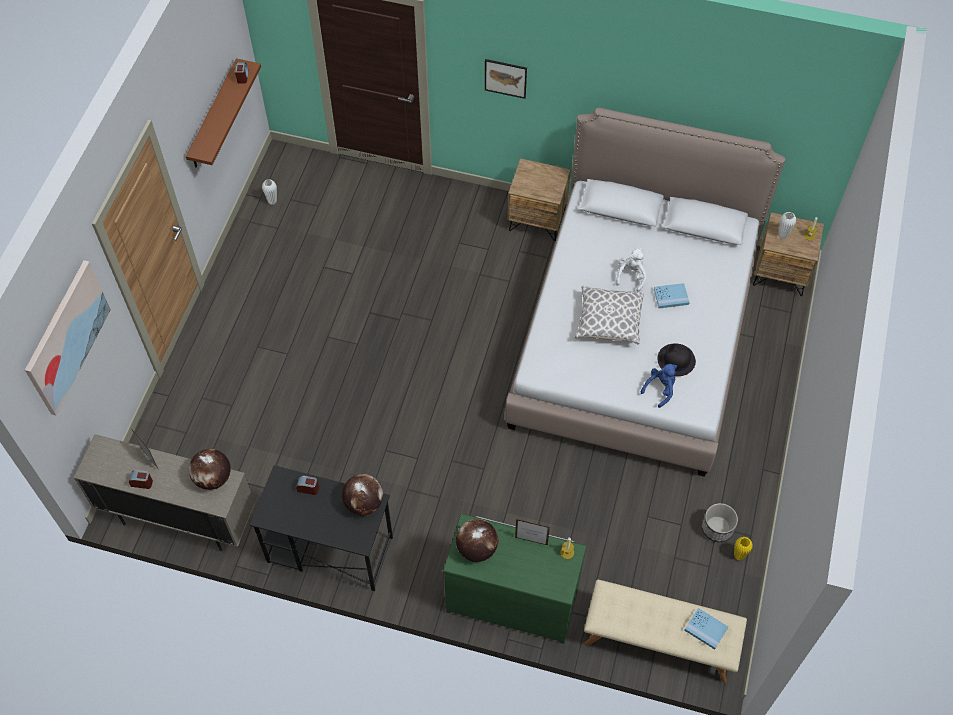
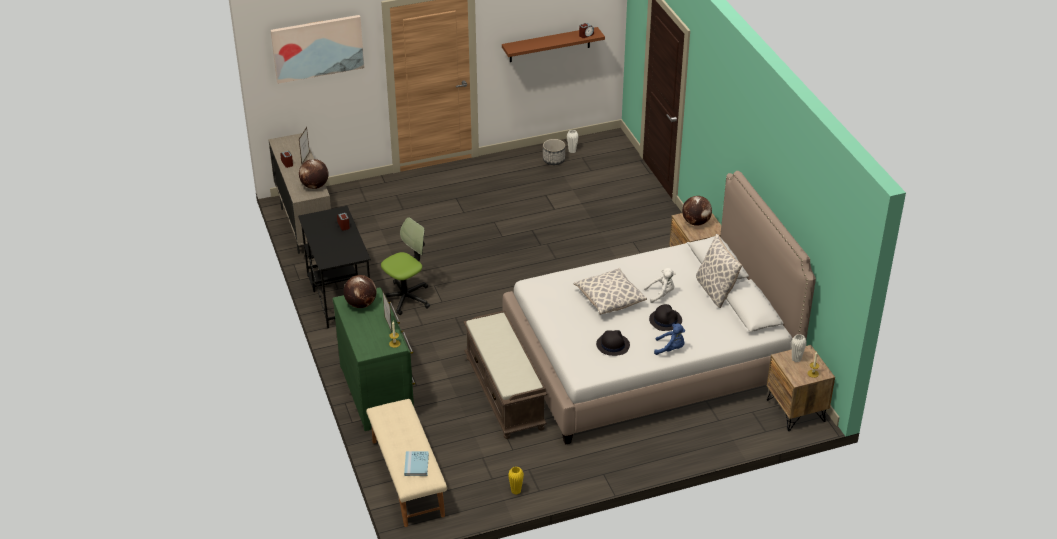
camera: 55 degrees right, 20 degrees down
(364, 503) = (354, 251): globe -> globe (696, 222)
(384, 488) = (406, 298): none -> office chair
(505, 78) = (712, 123): picture -> none
(598, 483) = (505, 393): none -> brown bench
(657, 232) = (715, 290): none -> pillow
(660, 389) = (579, 347): blue plush toy -> blue plush toy (670, 348)
(671, 296) = (665, 320): blue book -> black hat
(717, 529) = (527, 470): planter -> planter (553, 160)

